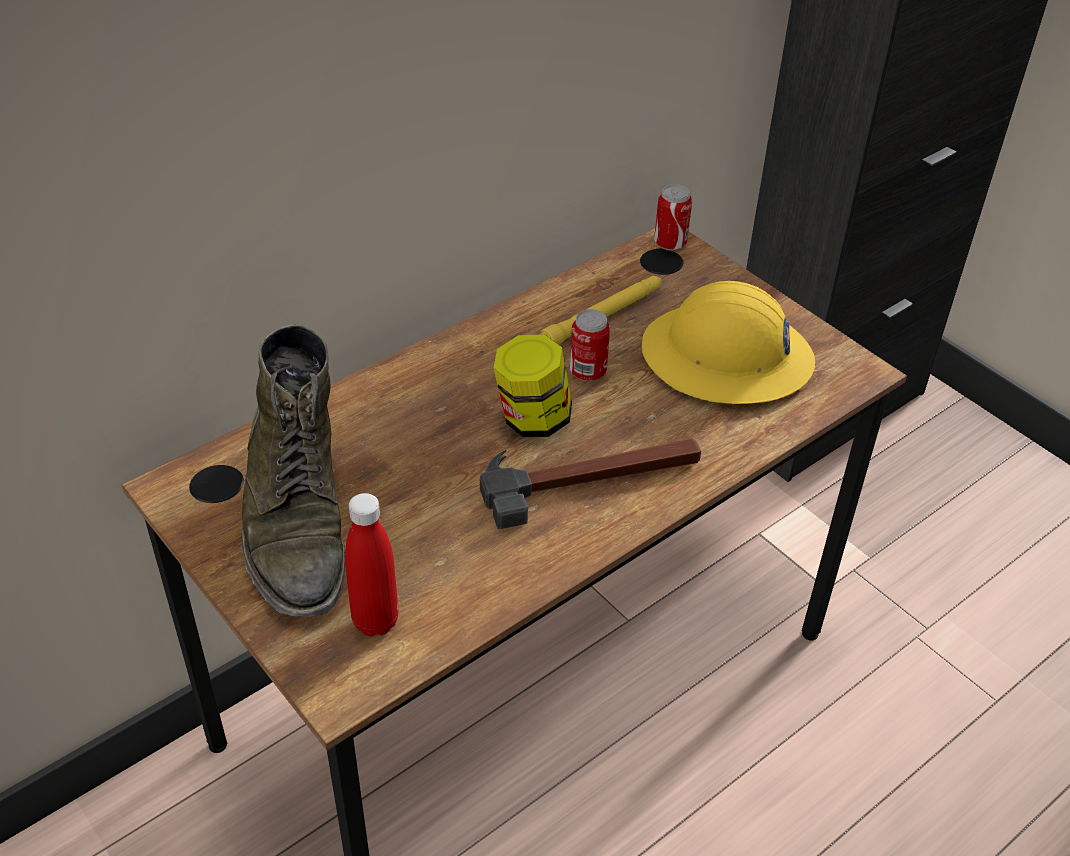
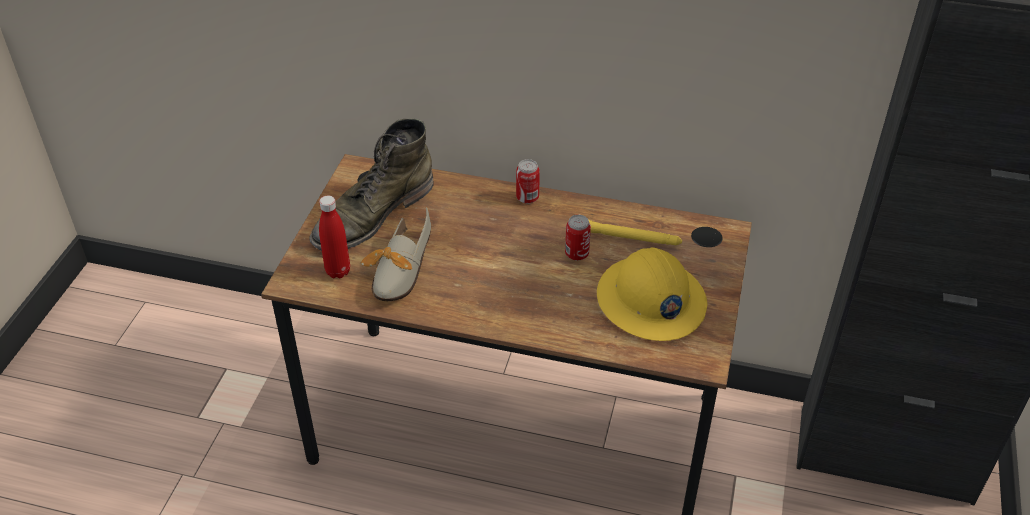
camera: 55 degrees right, 0 degrees up
(448, 554) = (399, 272): none -> shoe
(532, 420) = (518, 253): jar -> none
(591, 478) = (498, 294): hammer -> none
(670, 243) = (726, 231): can -> can (527, 198)

